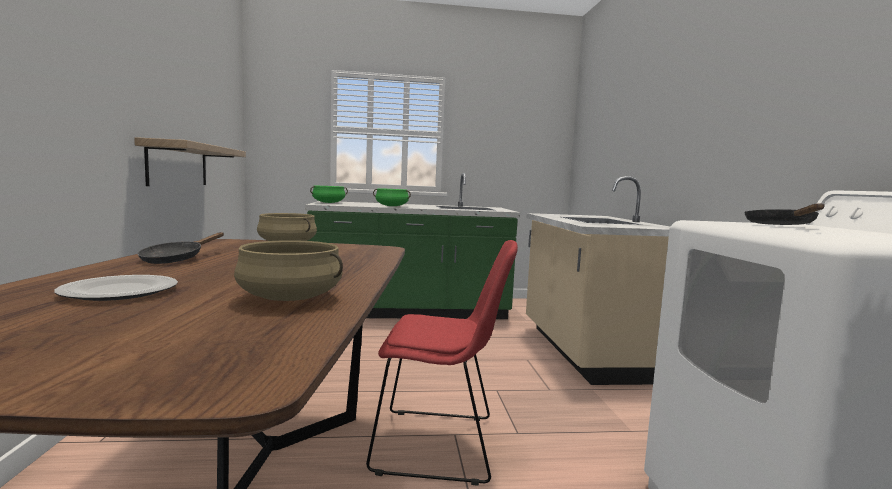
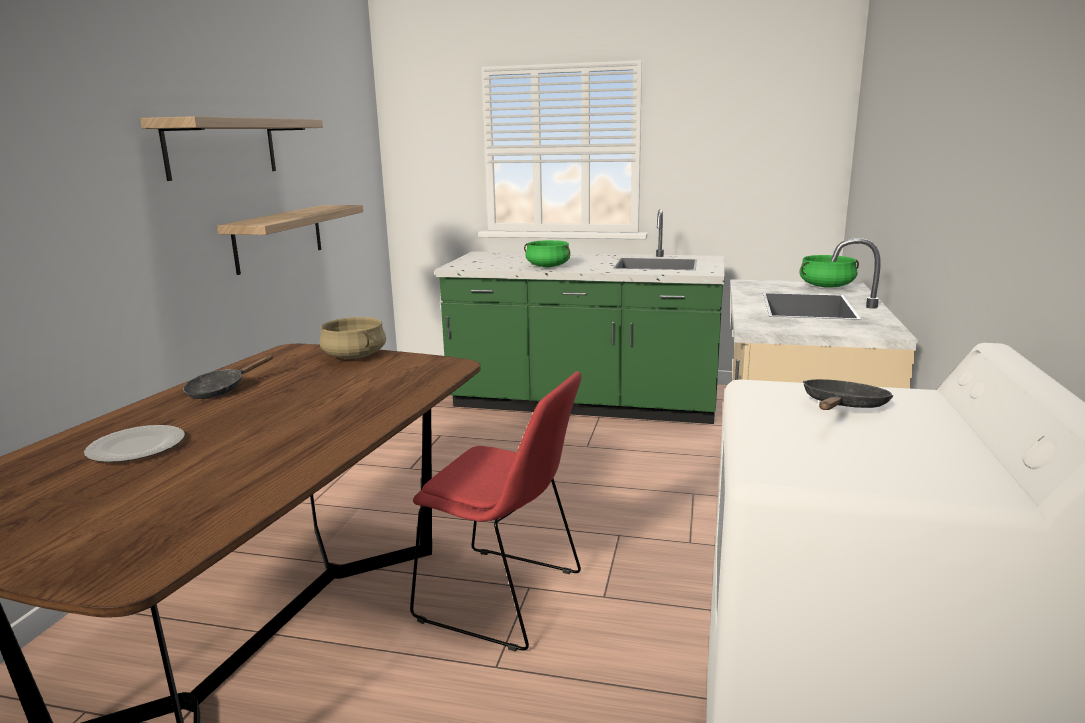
camera: 20 degrees right, 10 degrees up
(144, 73) = (222, 147): none -> shelf
(291, 298) = (261, 465): beige cooking pot -> none
(328, 202) = (473, 260): green cooking pot -> green cooking pot (826, 286)

